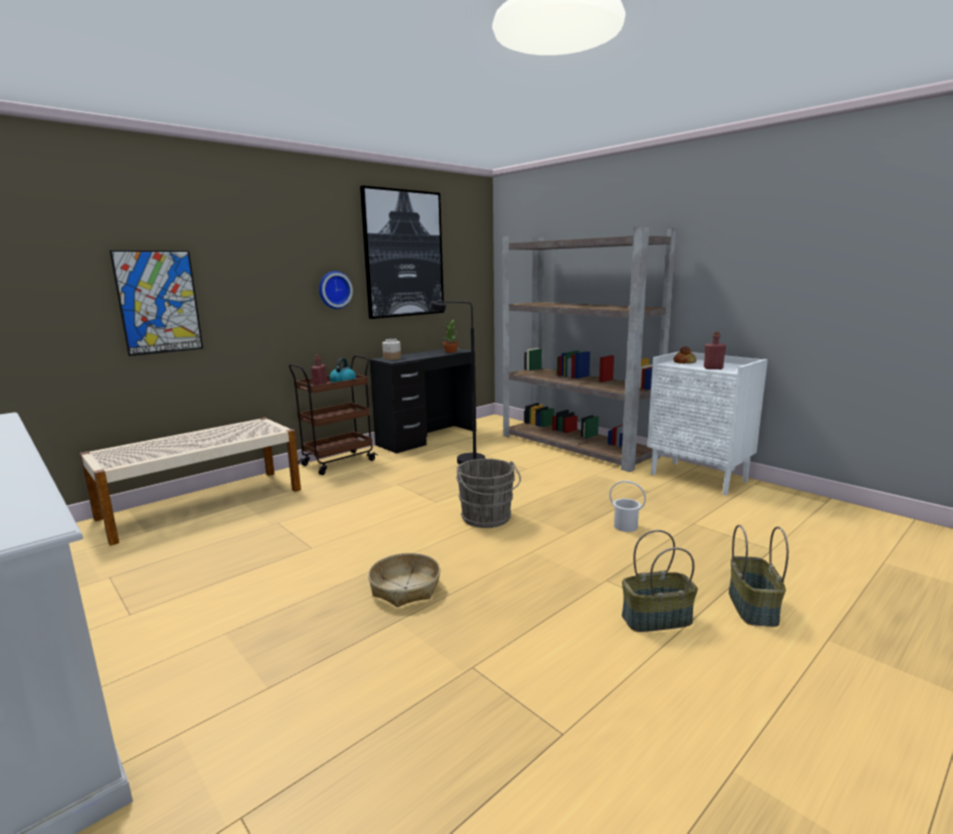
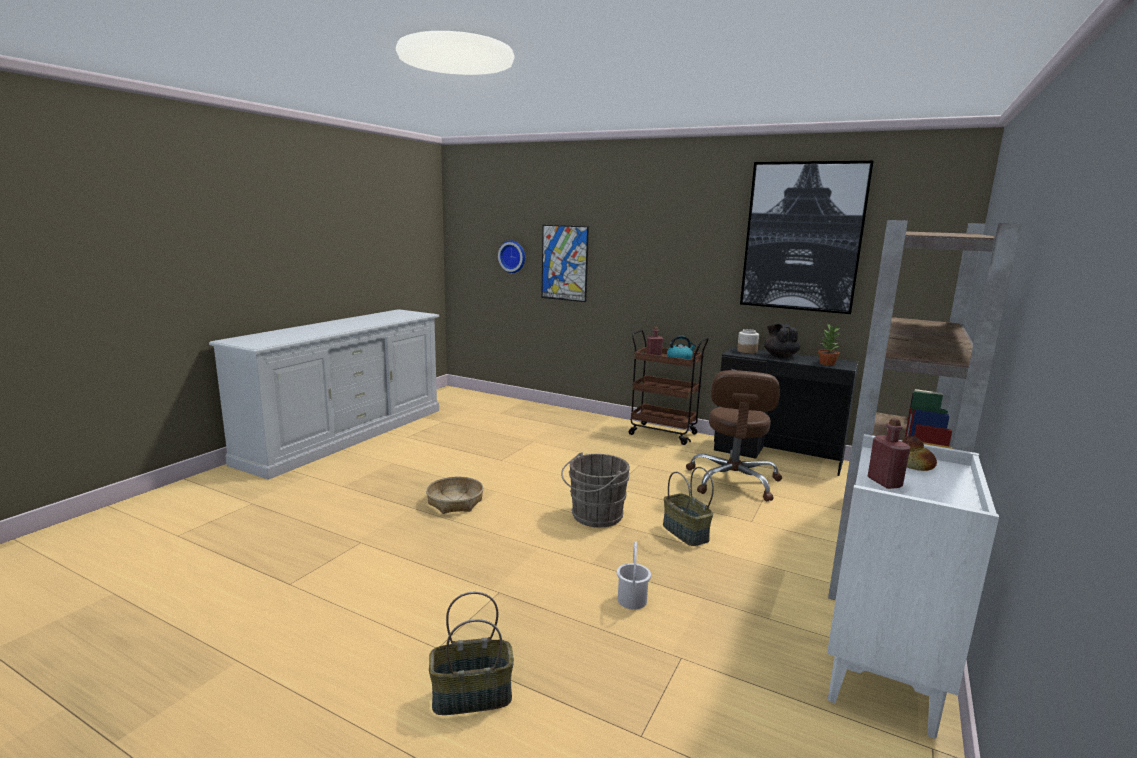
camera: 70 degrees right, 0 degrees up
(202, 503) = (547, 414): beige bench -> none
(334, 290) = (706, 269): wall clock -> wall clock (513, 256)
(418, 355) = (780, 356): none -> black teapot
(463, 460) = (733, 483): black floor lamp -> brown office chair
(656, 620) = (433, 624): basket -> basket (684, 533)

